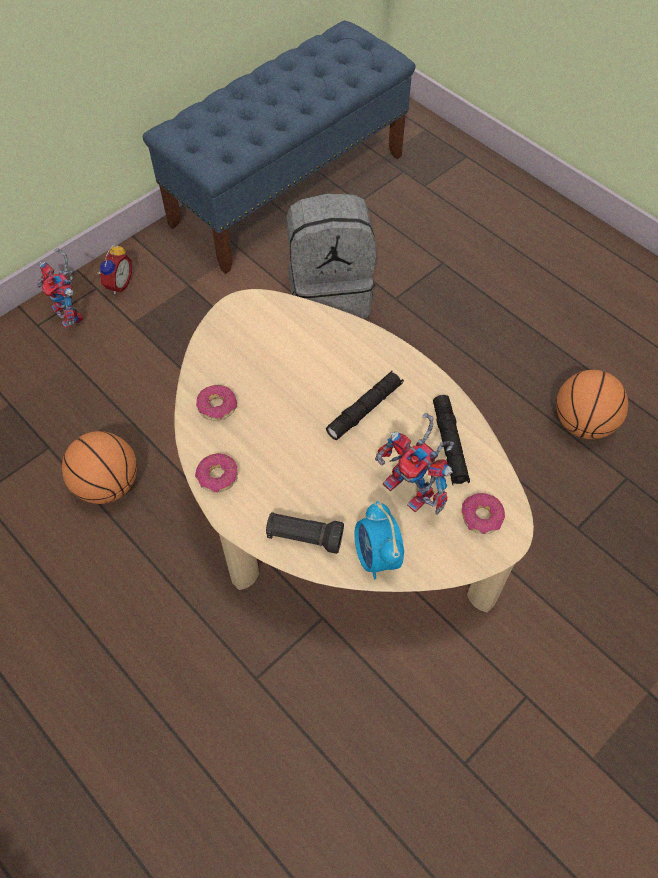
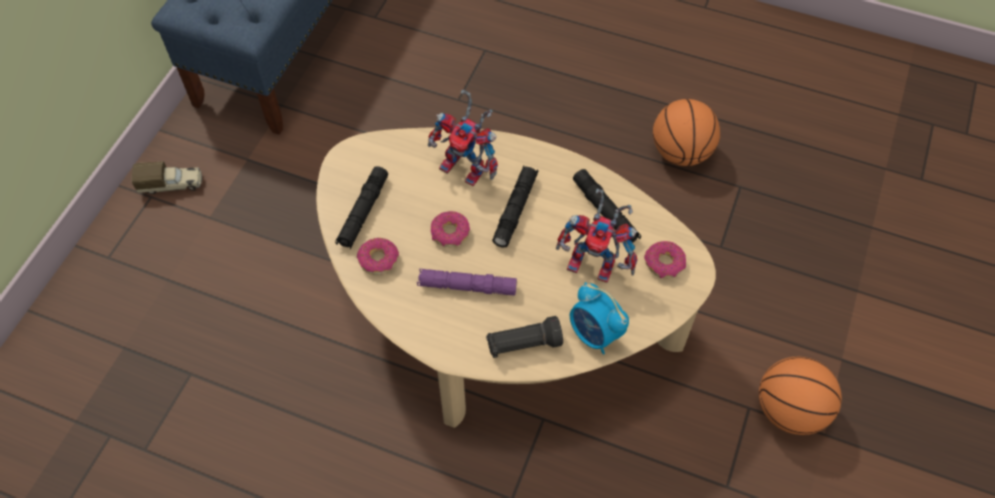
camera: 25 degrees left, 0 degrees up
(72, 315) = (140, 233): toy robot -> toy robot (468, 168)
(108, 484) = (273, 384): basketball -> basketball (789, 410)
(117, 284) = (172, 184): alarm clock -> toy truck
(217, 476) = (415, 323): donut -> donut (450, 233)
(227, 359) = (363, 212): none -> black flashlight
(282, 462) = (467, 286): none -> purple flashlight
(330, 294) = (394, 117): grey backpack -> none

